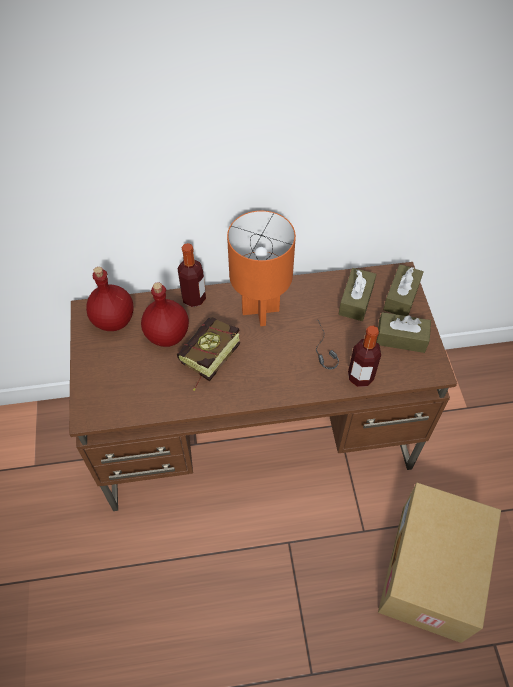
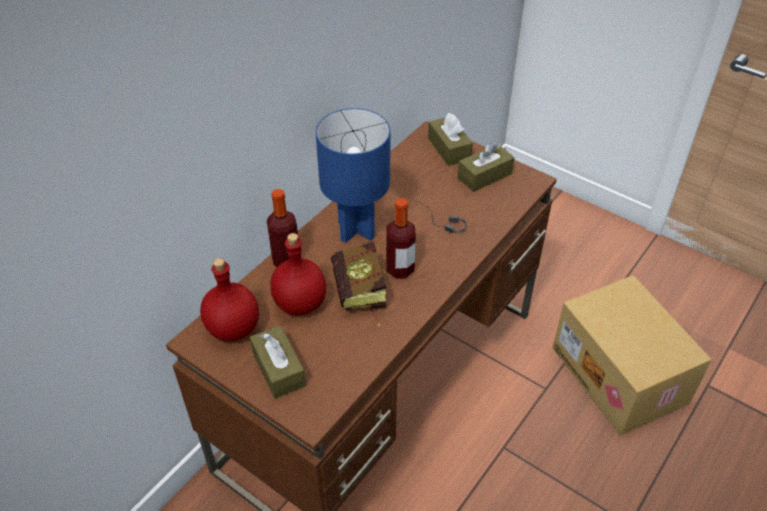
camera: 45 degrees left, 10 degrees down
(260, 311) = (356, 230): orange table lamp -> blue table lamp
(356, 300) = (420, 172): brown tissue box -> brown tissue box (279, 369)
(360, 377) = (490, 221): bottle -> bottle (400, 269)

